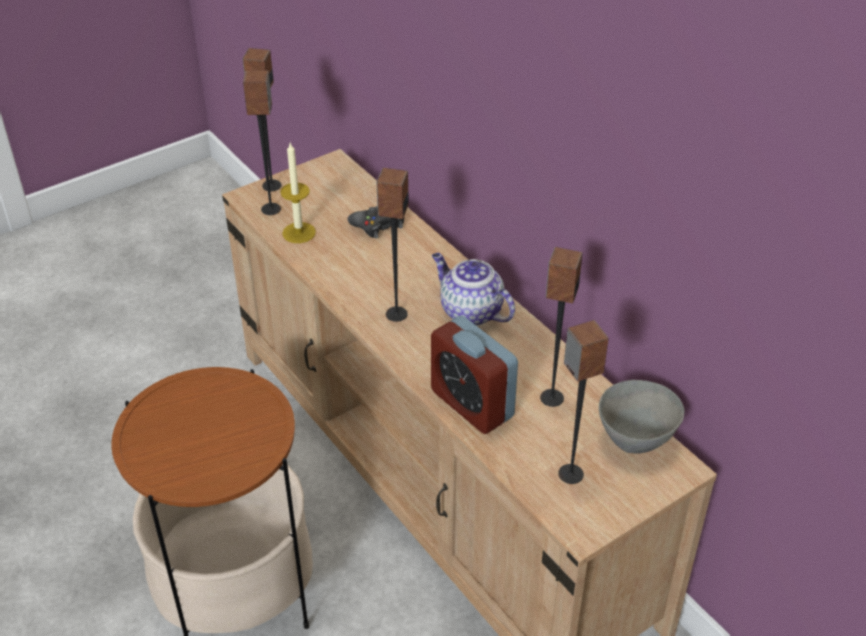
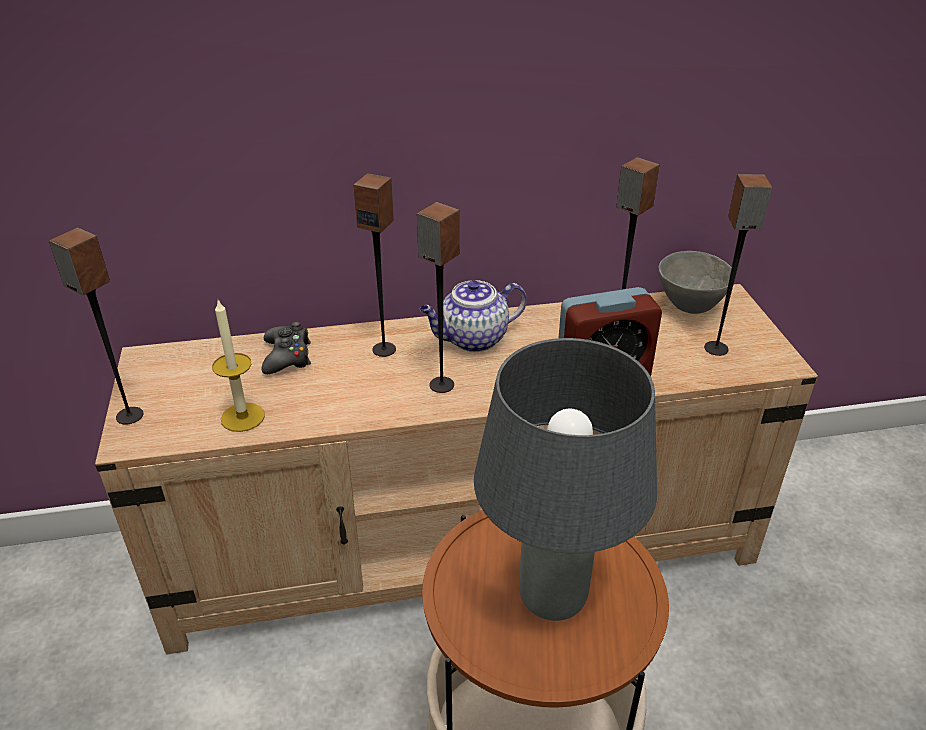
camera: 65 degrees left, 5 degrees down
(199, 436) = (551, 596): none -> grey table lamp
(271, 209) = (175, 427): speaker -> speaker (384, 349)

